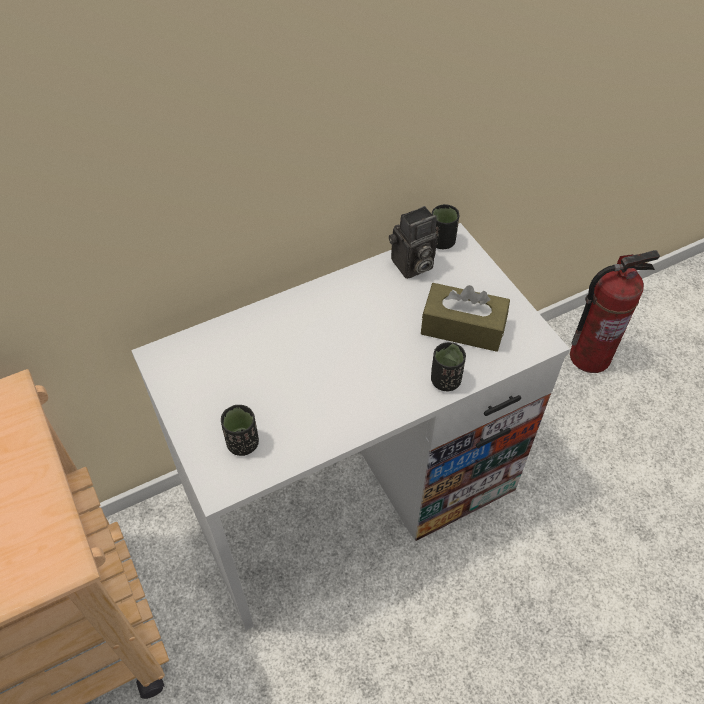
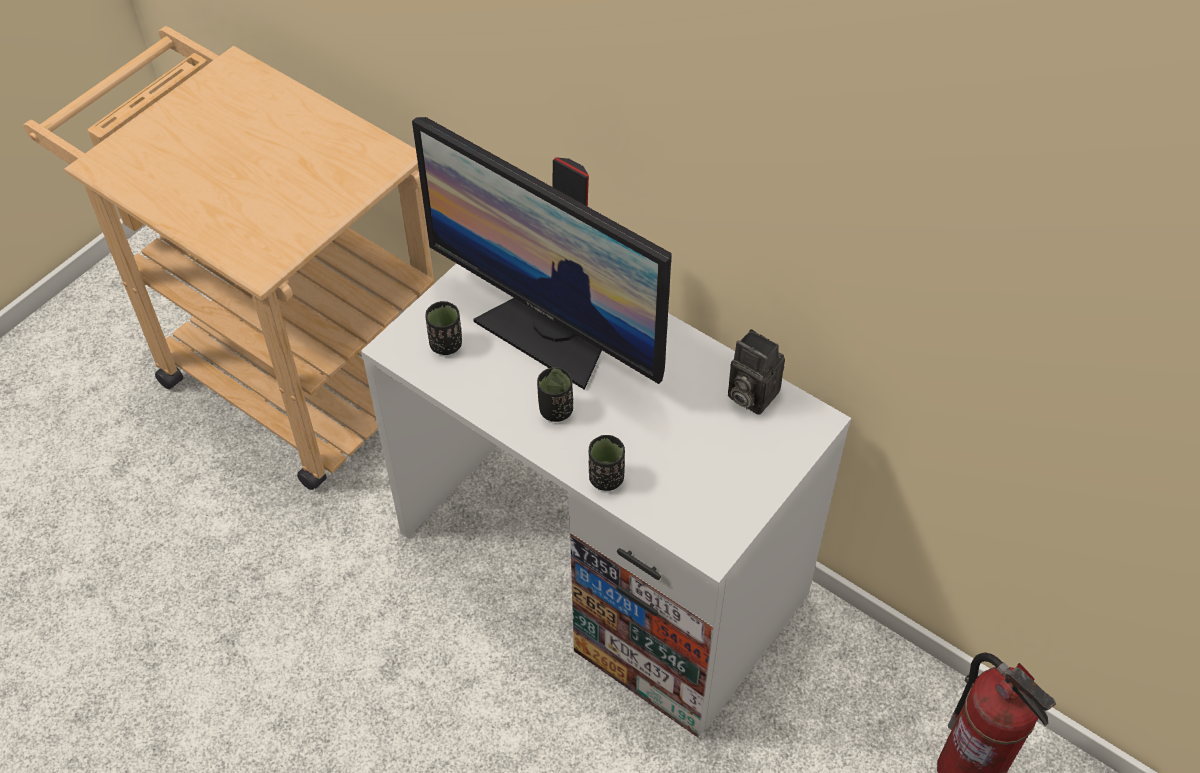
camera: 65 degrees right, 0 degrees up
(278, 363) = (550, 332): none -> monitor
(442, 242) = (806, 410): black cup -> black cup (556, 410)
(462, 327) = (688, 470): brown tissue box -> none

